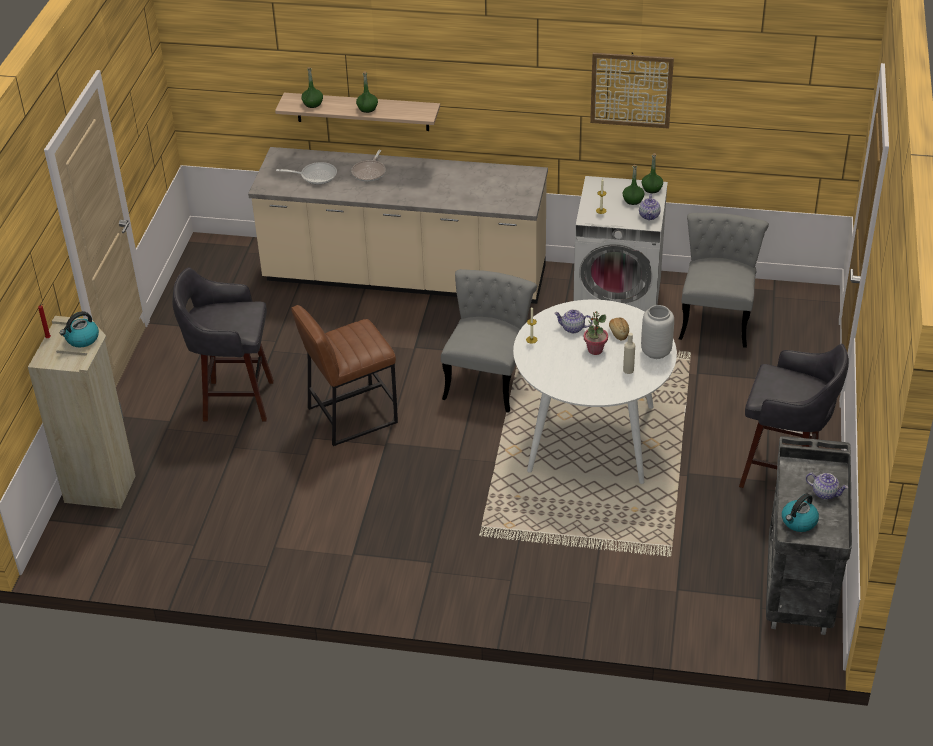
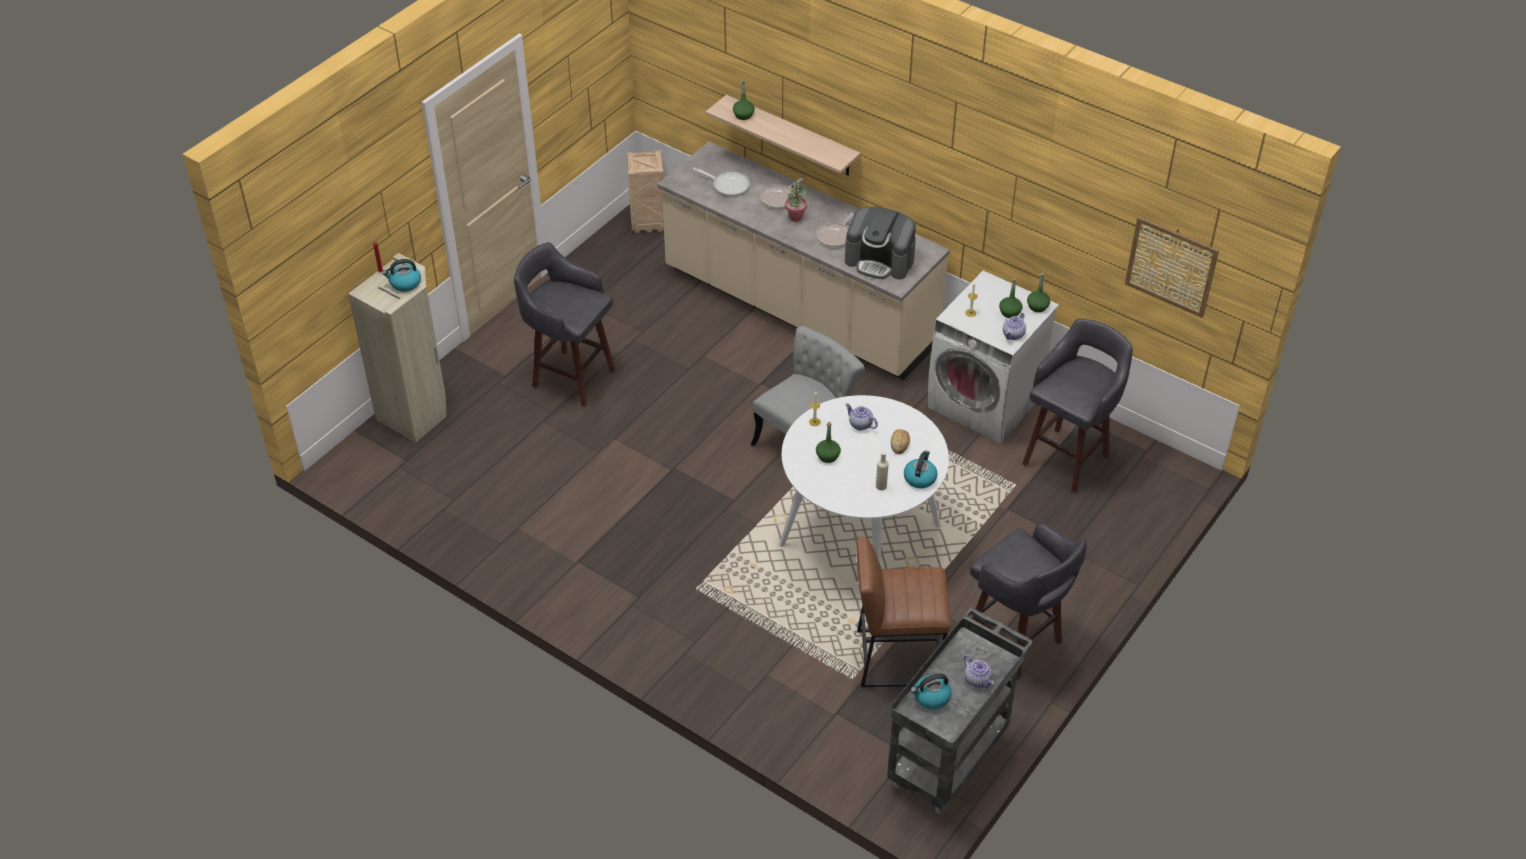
camera: 25 degrees right, 5 degrees up
(217, 250) = (649, 222): none -> crate
(351, 416) = (660, 429): brown chair -> brown chair (896, 657)
(367, 108) = (789, 136): green bottle -> green bottle (828, 456)
(442, 187) = (835, 236): none -> frying pan
(495, 193) = (880, 260): none -> coffee machine
(595, 350) = (865, 454): potted plant -> potted plant (795, 217)
(631, 88) = (1035, 200): picture -> picture (1171, 265)
(655, 352) = (920, 478): grey vase -> kettle
(717, 317) = (1068, 458): grey chair -> grey stool

